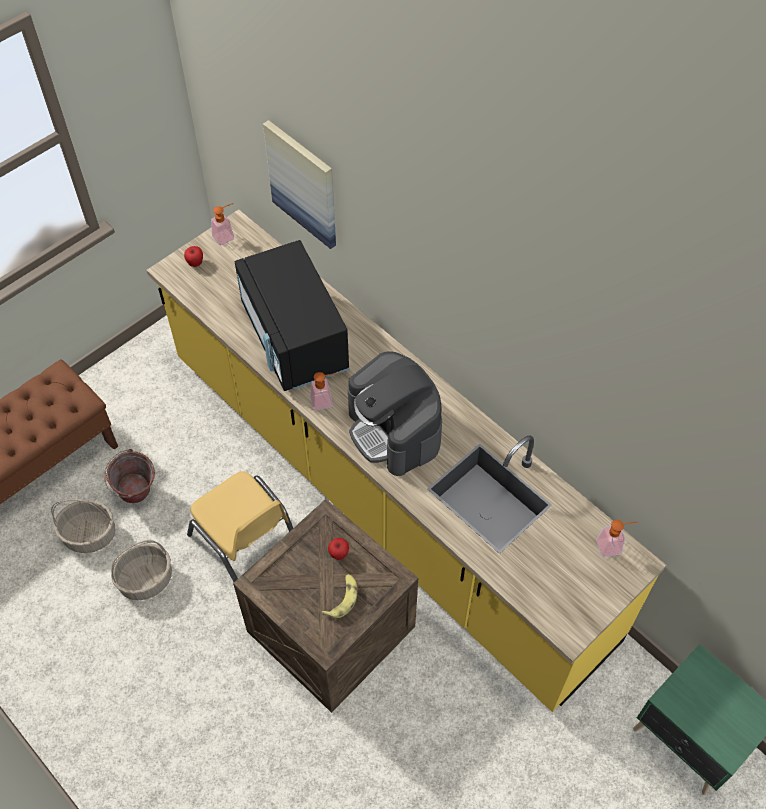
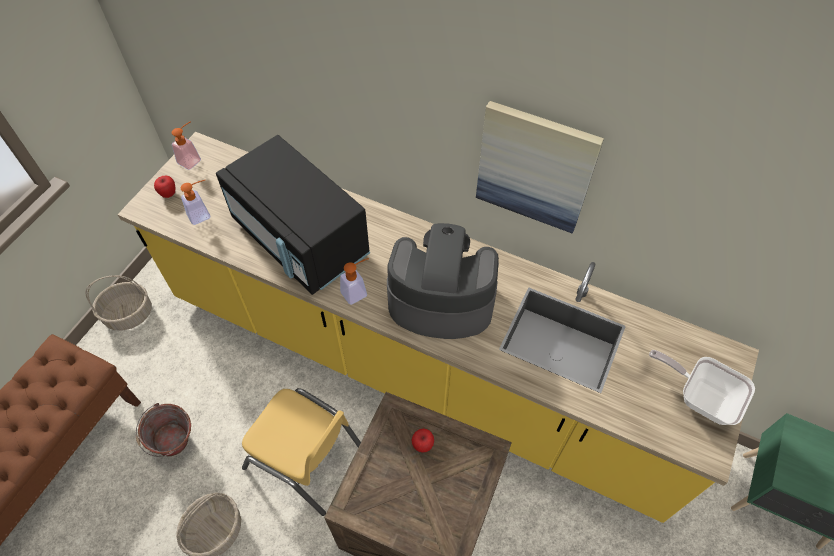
camera: 20 degrees left, 0 degrees up
(89, 535) = (139, 505): basket -> basket (128, 315)
(303, 184) = (265, 72): picture -> picture (535, 167)
(342, 598) = (445, 492): banana -> none
(394, 431) = (440, 300): coffee machine -> coffee machine turned 150 degrees clockwise
(587, 586) = (700, 396): none -> frying pan
(613, 546) = (702, 347): soap dispenser -> soap dispenser (203, 214)

